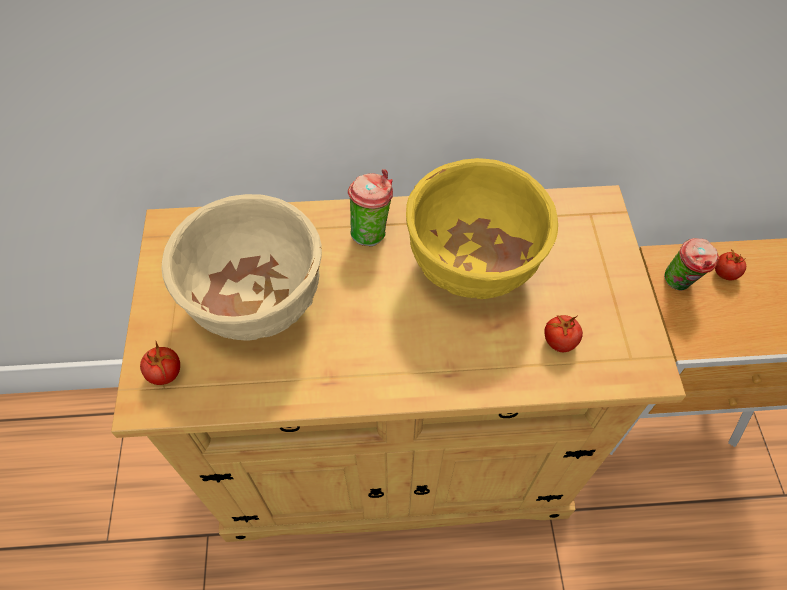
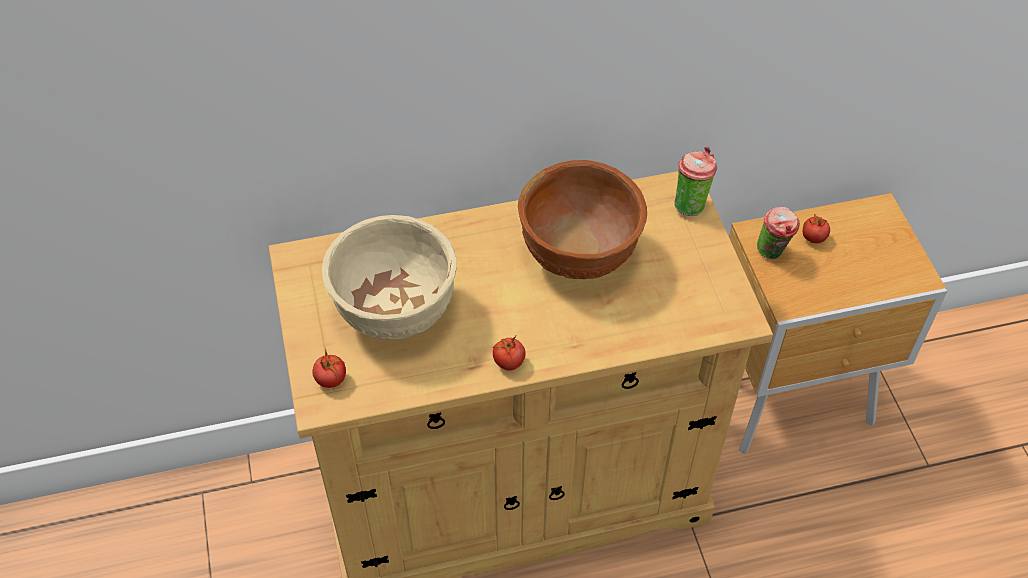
camera: 10 degrees left, 5 degrees down
(371, 231) = (482, 237): cup -> cup (690, 203)
(473, 267) = (579, 256): yellow bowl -> brown bowl
(559, 341) = (663, 306): tomato -> tomato (508, 362)

